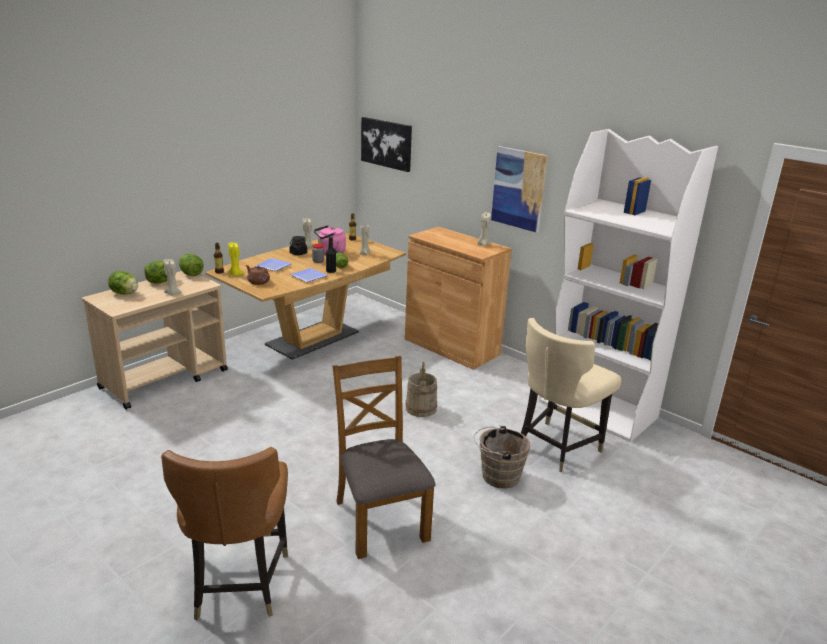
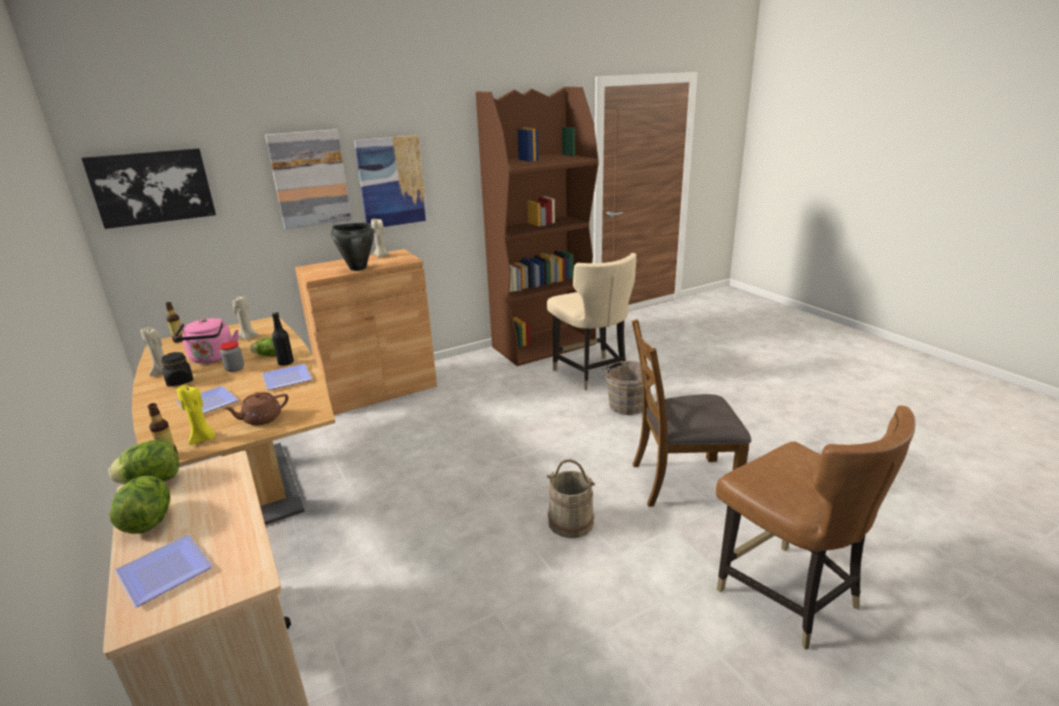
camera: 70 degrees left, 0 degrees up
(125, 293) = (161, 572): lettuce -> plate
(173, 294) = (235, 503): beige candle -> none
(238, 584) = (788, 595): brown chair -> brown chair turned 45 degrees clockwise
(420, 408) = (493, 428): beige bucket -> beige bucket (570, 522)
(447, 243) = (357, 268): none -> black cooking pot
(464, 166) = (310, 179): none -> picture
(599, 410) = (544, 345): white bookcase -> brown bookcase

